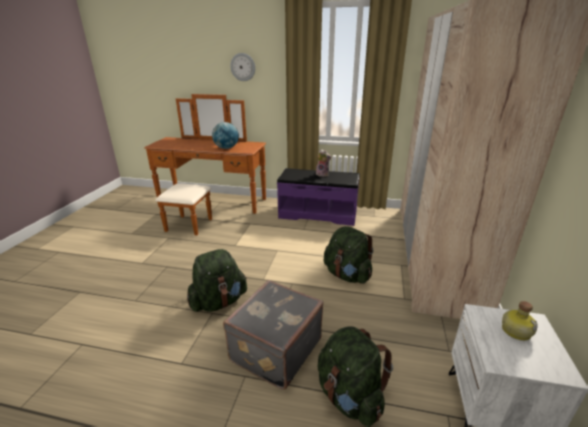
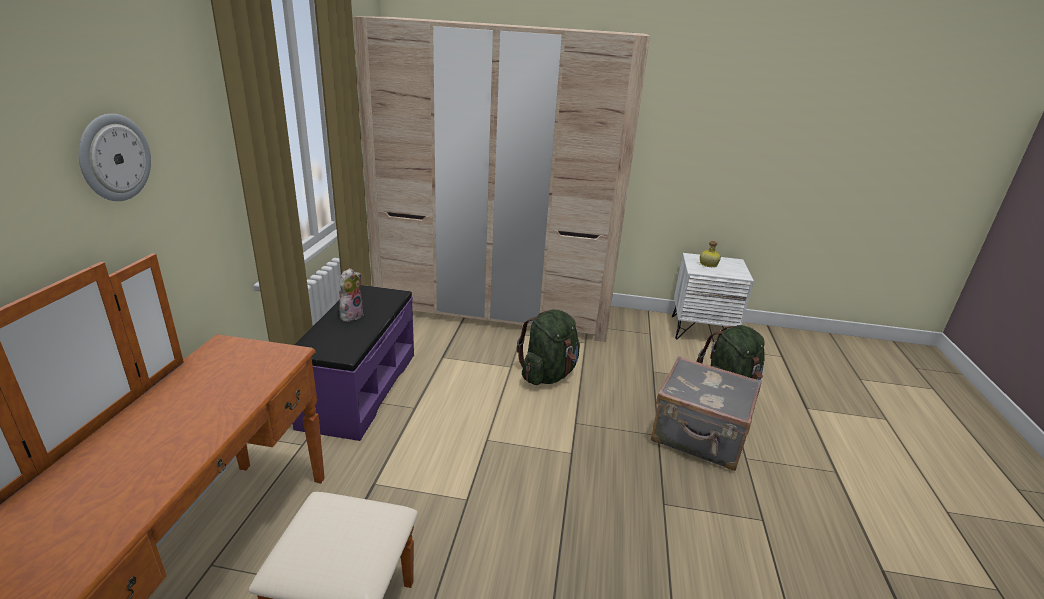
camera: 95 degrees left, 0 degrees up
(219, 302) = (637, 499): green backpack -> none
(226, 148) = (237, 390): globe -> none

